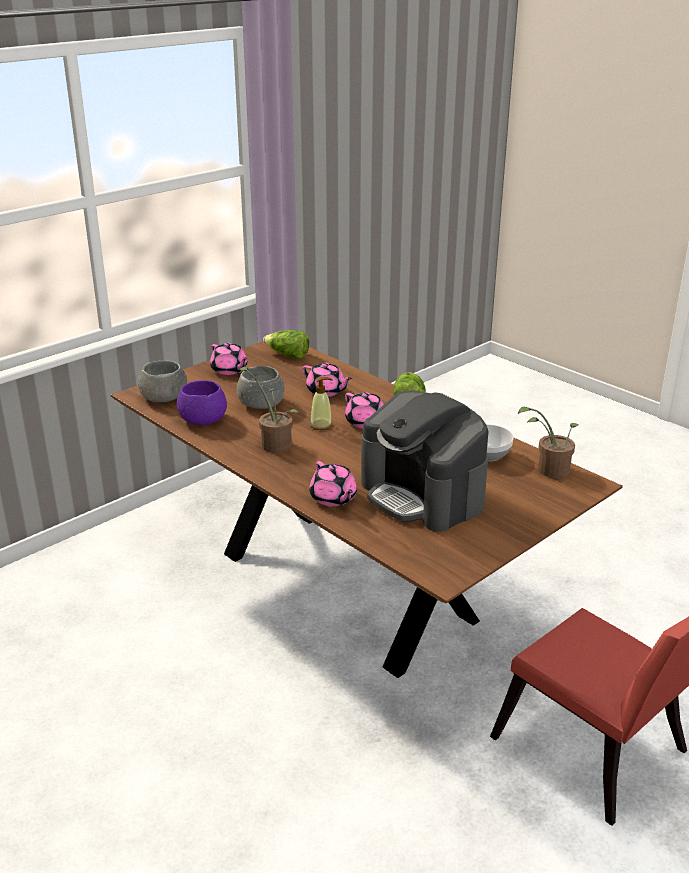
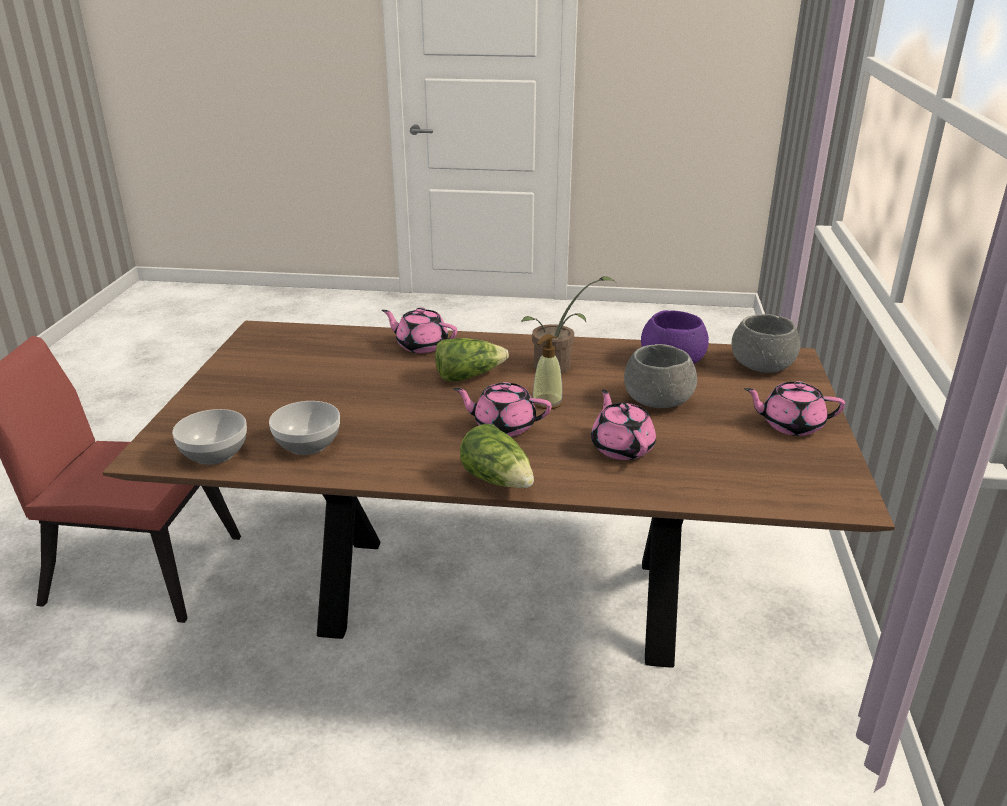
camera: 140 degrees right, 0 degrees up
(287, 355) = (788, 484): lettuce -> lettuce (468, 376)
(326, 391) = (621, 447): pink teapot -> pink teapot turned 75 degrees clockwise
(423, 495) = (340, 377): coffee machine -> none
(548, 470) = (213, 454): potted plant -> bowl

